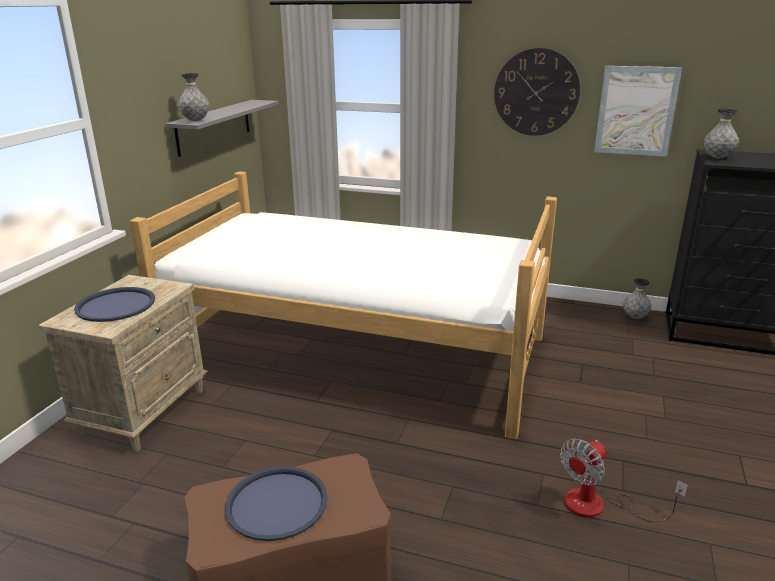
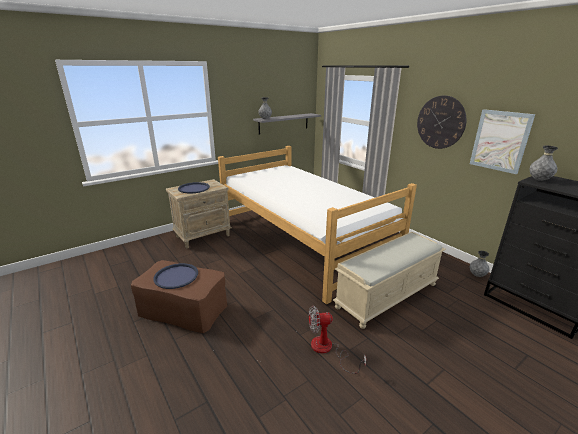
camera: 35 degrees right, 0 degrees up
(573, 387) = (387, 295): none -> beige bench

